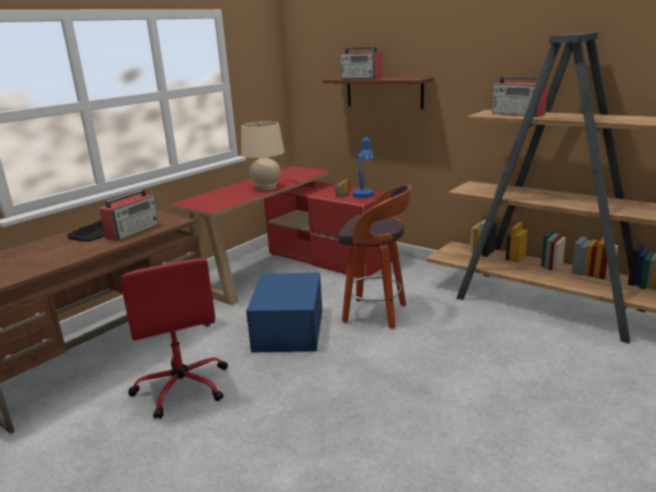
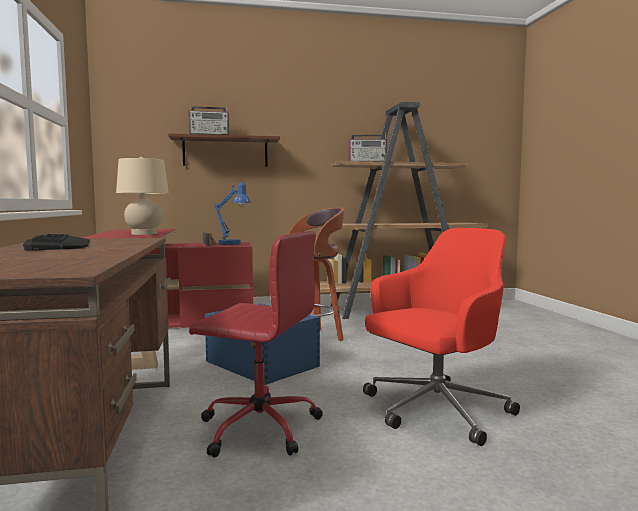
camera: 50 degrees left, 15 degrees down
(133, 231) = (116, 243): radio -> none
(289, 441) = (434, 411): none -> red office chair

